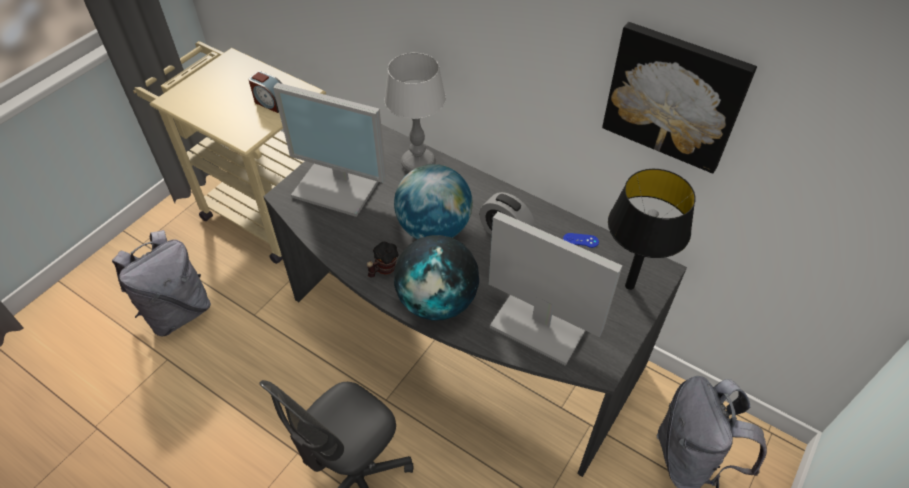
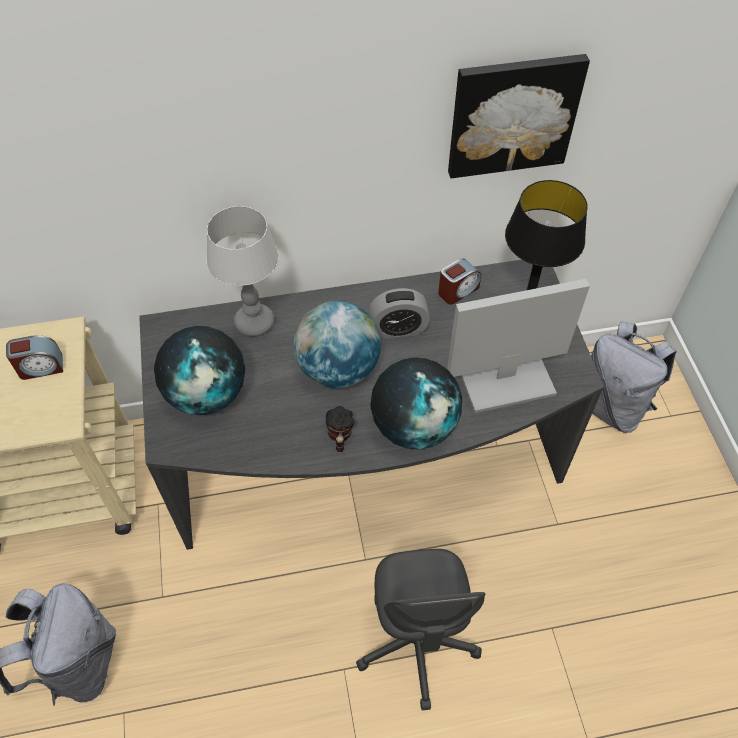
camera: 45 degrees left, 5 degrees up
(340, 184) = (207, 394): monitor -> globe
(580, 240) = (458, 290): blue game controller -> alarm clock

